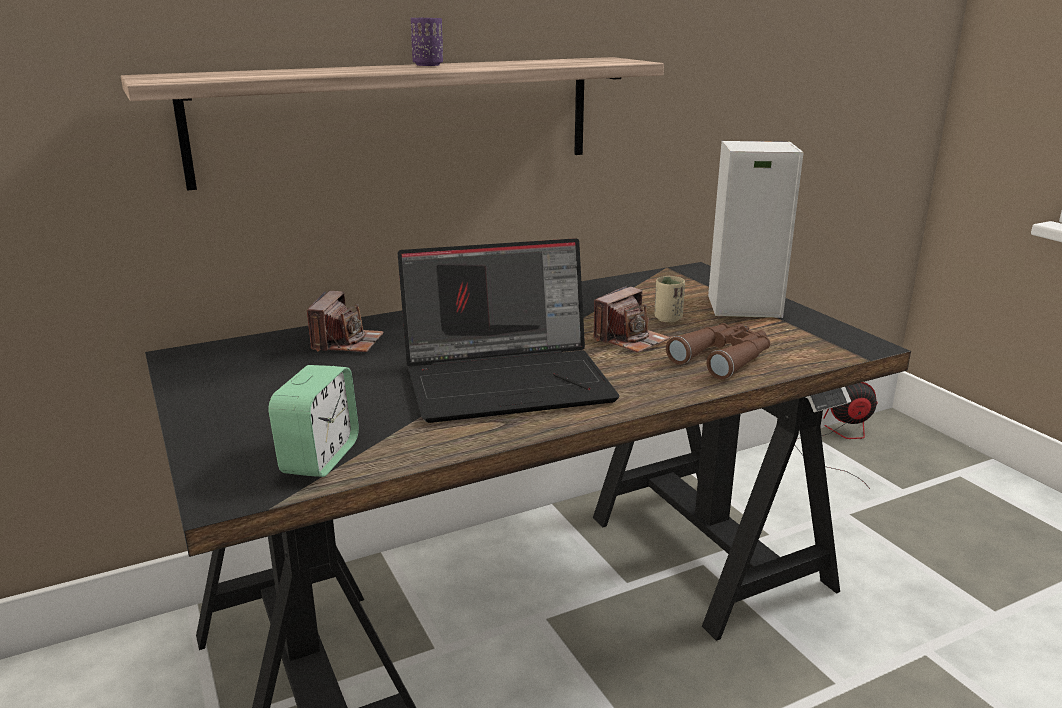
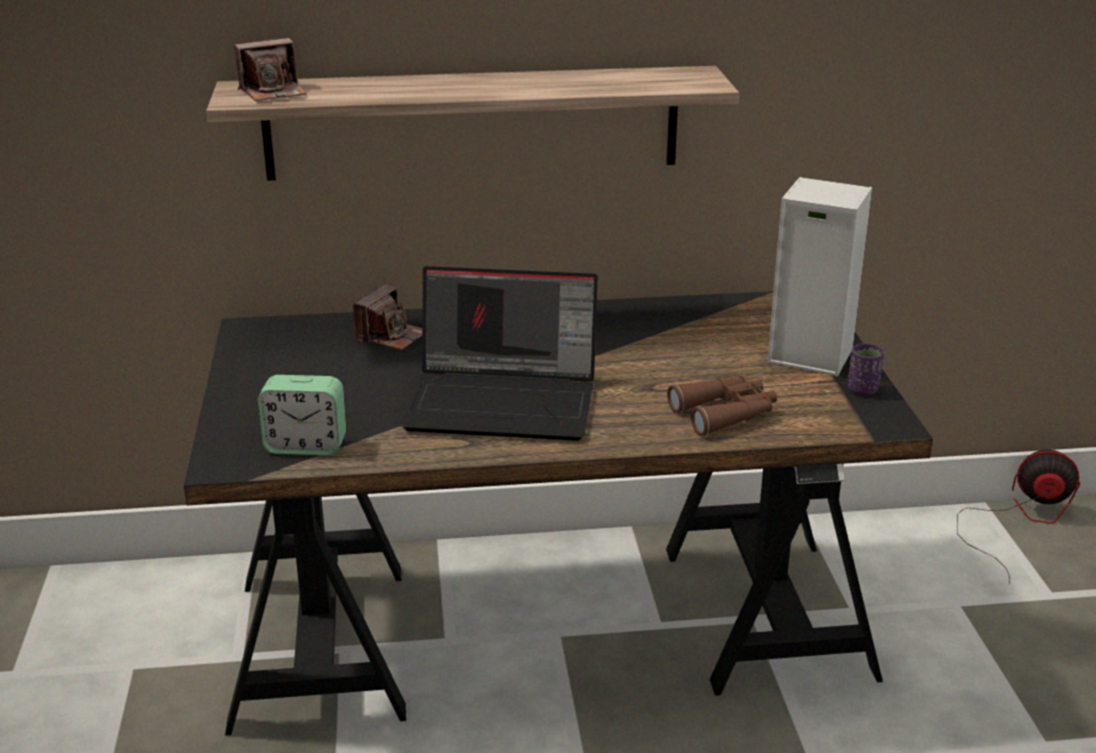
camera: 20 degrees right, 5 degrees up
(320, 457) = (306, 446): alarm clock -> alarm clock turned 60 degrees clockwise
(428, 65) = (495, 79): purple cup -> purple cup (862, 390)
(630, 340) = (654, 377): camera -> camera (273, 92)
(668, 318) = (714, 358): beige cup -> none

